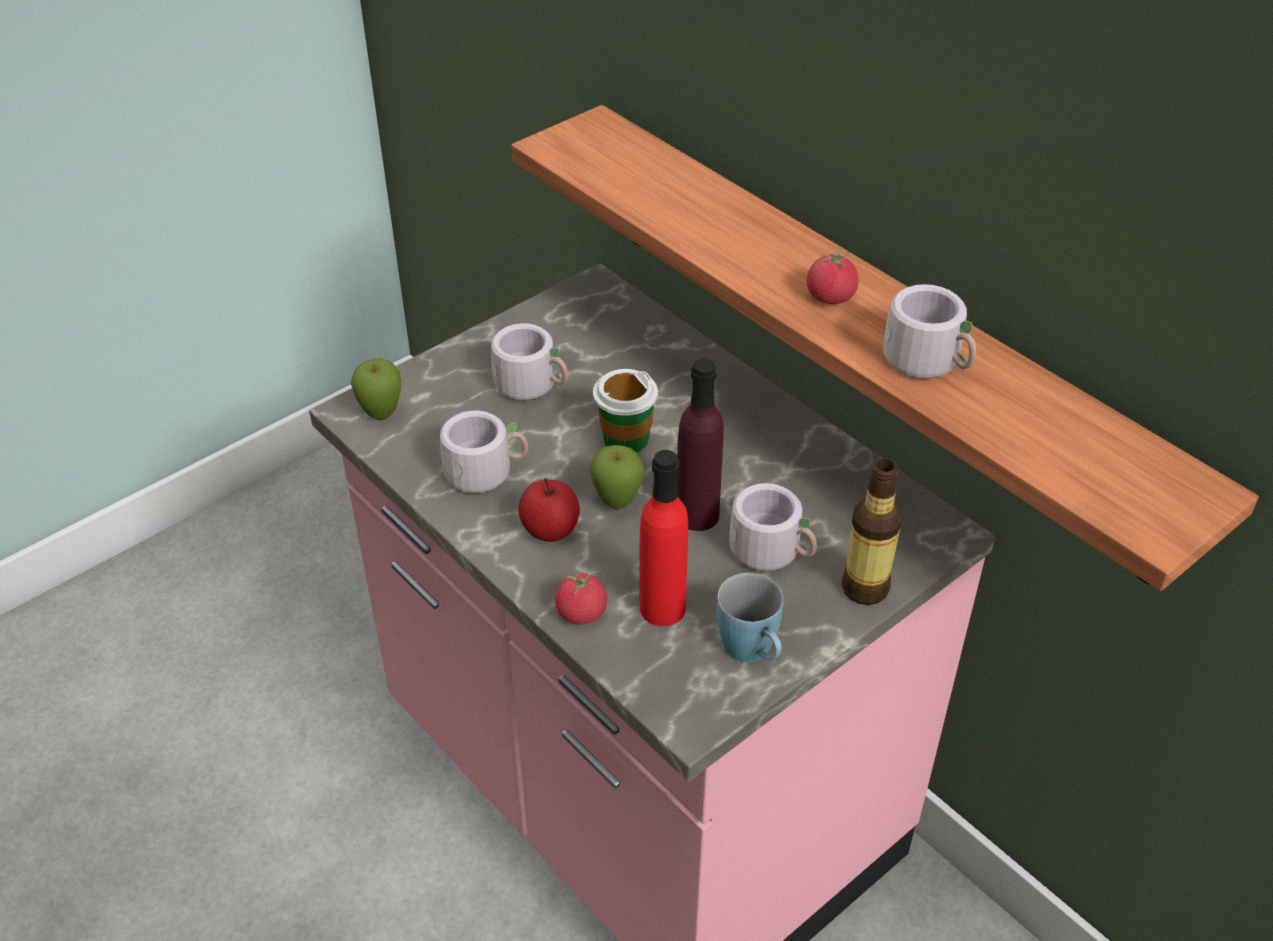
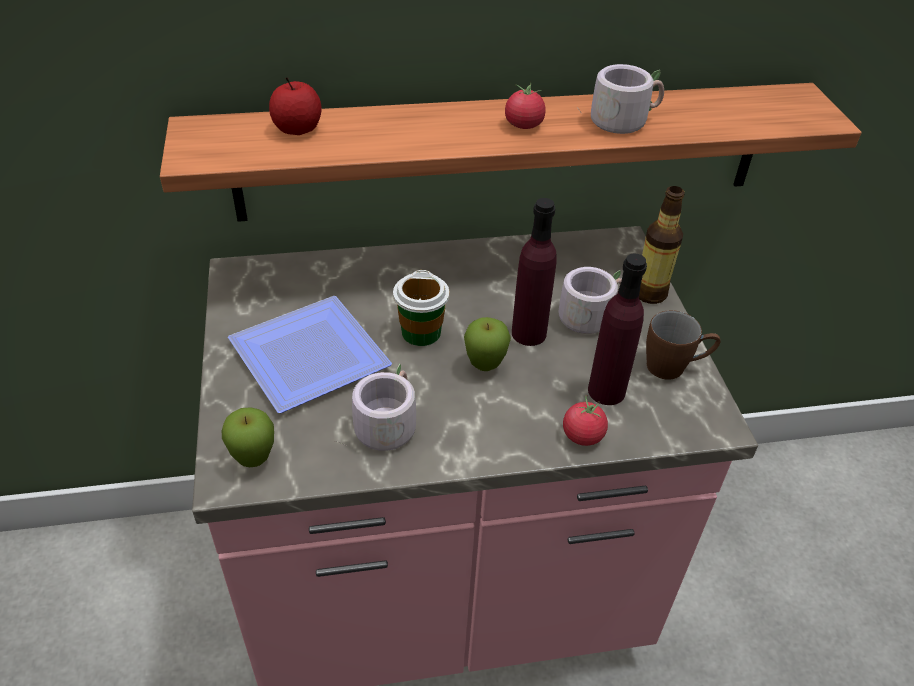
camera: 60 degrees left, 0 degrees up
(533, 383) = (311, 353): grey mug -> plate
(550, 529) = (483, 414): apple -> apple (297, 129)
(662, 608) = (606, 391): red bottle -> purple bottle
(753, 652) = (674, 367): blue mug -> brown mug

